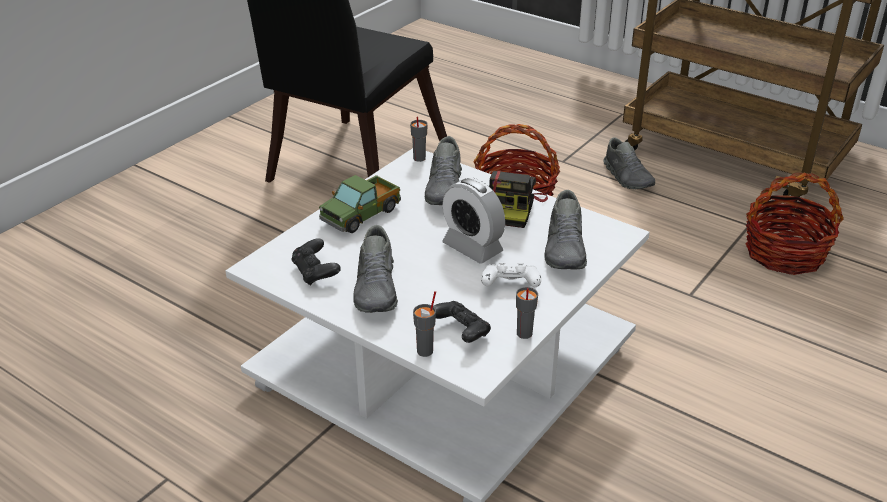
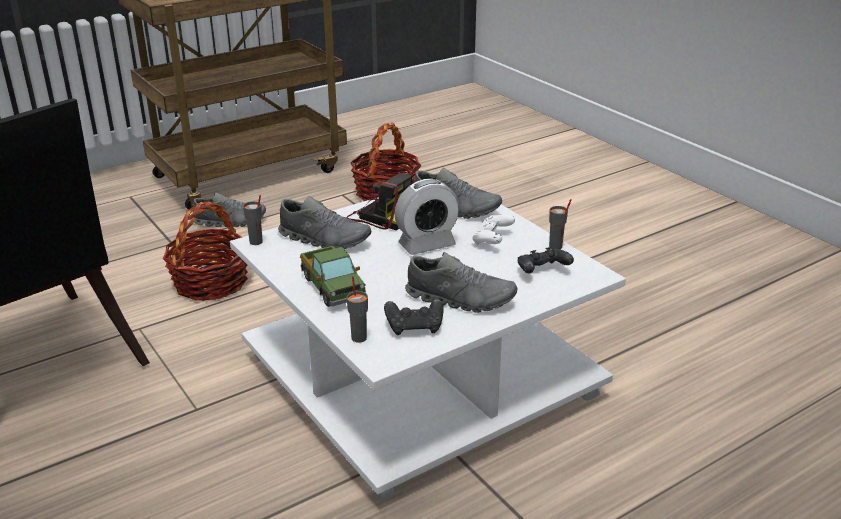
camera: 70 degrees left, 5 degrees down
(425, 351) = (560, 291): grey cup -> grey cup (359, 337)

